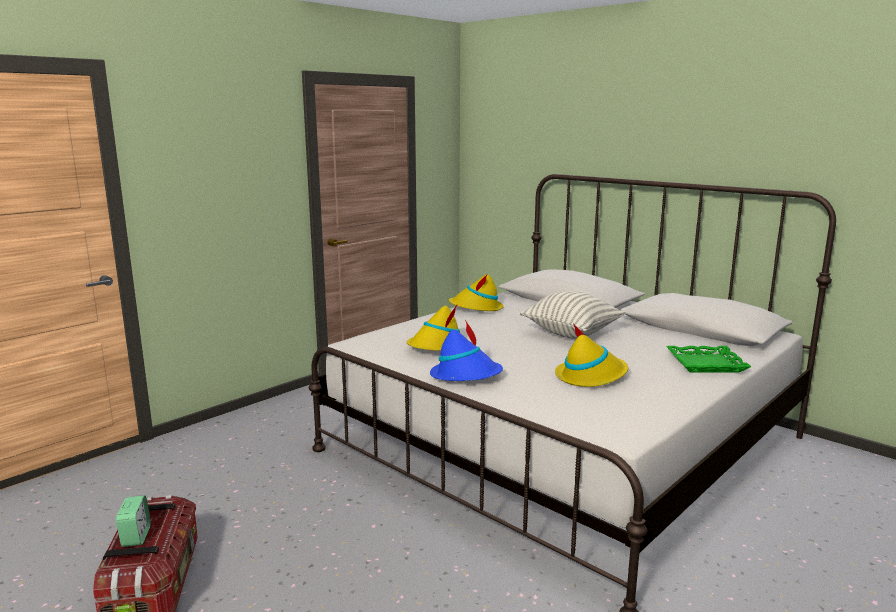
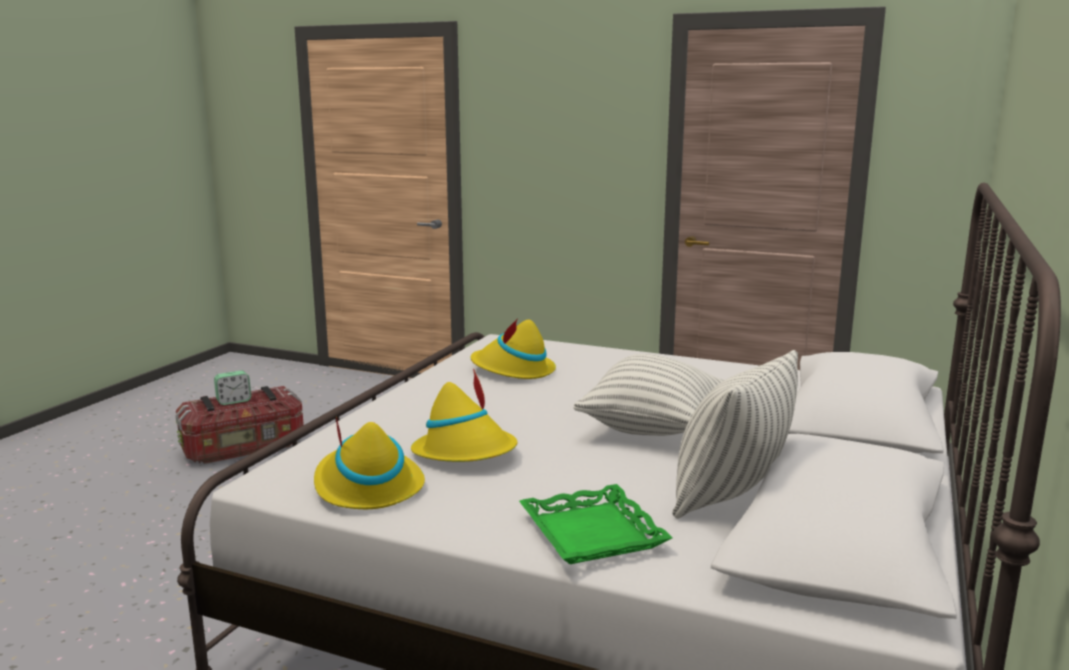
camera: 70 degrees right, 0 degrees up
(466, 376) = (426, 393): blue hat -> none
(476, 308) = (707, 367): yellow hat -> yellow hat (367, 486)
(665, 335) = (729, 496): none -> pillow

